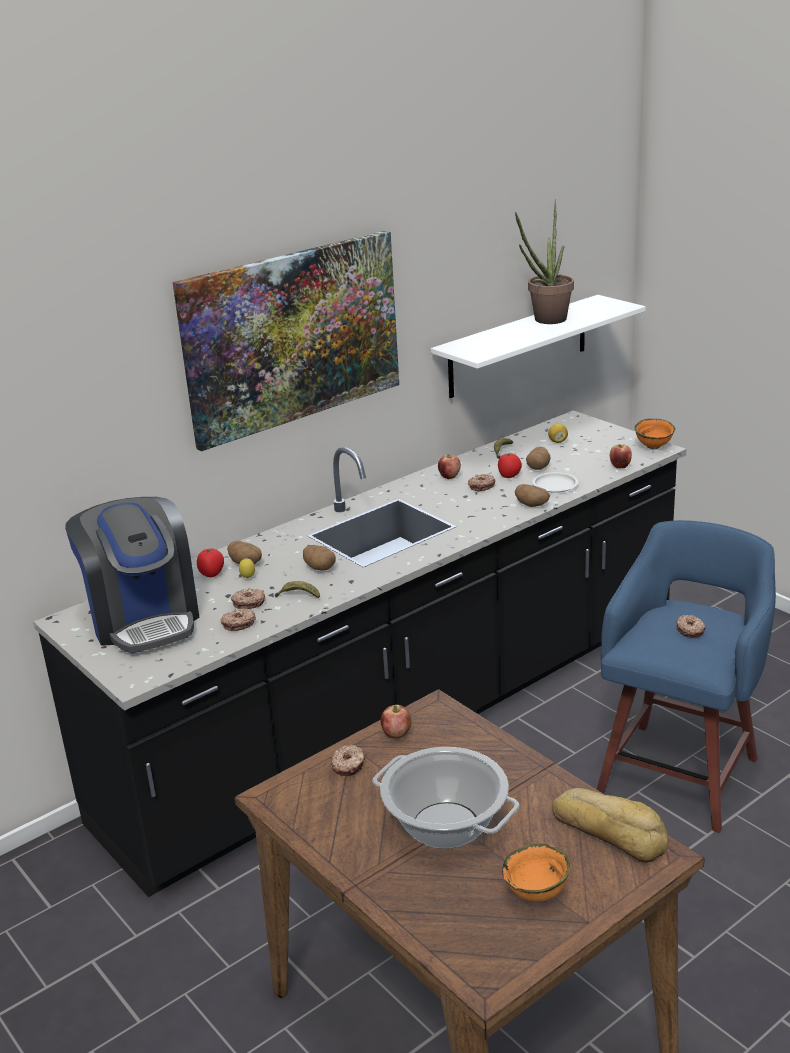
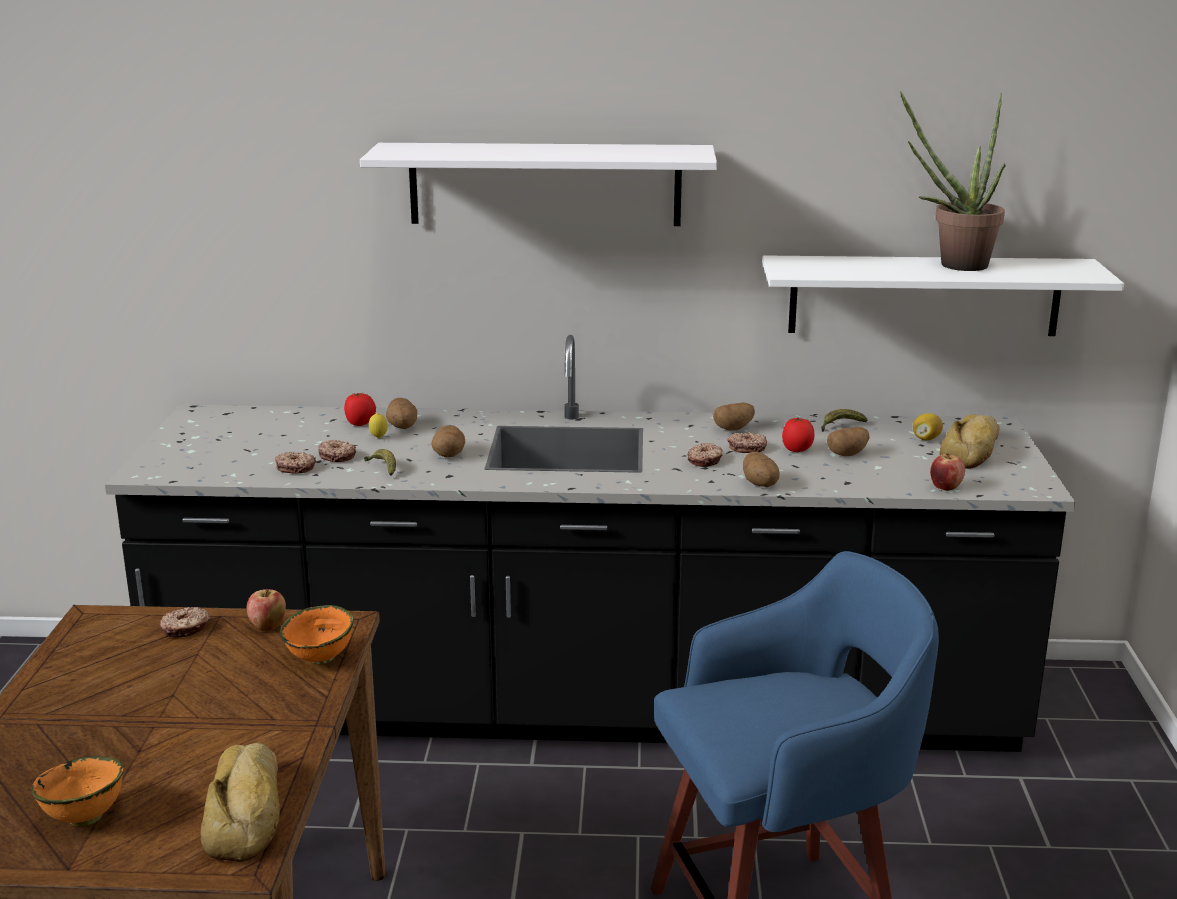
camera: 40 degrees right, 5 degrees down
(144, 619) = (245, 434): coffee machine -> none
(292, 336) = (545, 184): picture -> white shelf
(446, 825) = (146, 718): cooking pot -> none
(449, 477) = (733, 428): apple -> potato
(554, 485) = (826, 476): white plate -> none
(591, 439) = (972, 450): none -> bread
(654, 447) = (1035, 485): orange bowl -> orange bowl (321, 659)
(690, 630) = (790, 710): donut -> donut (705, 461)

